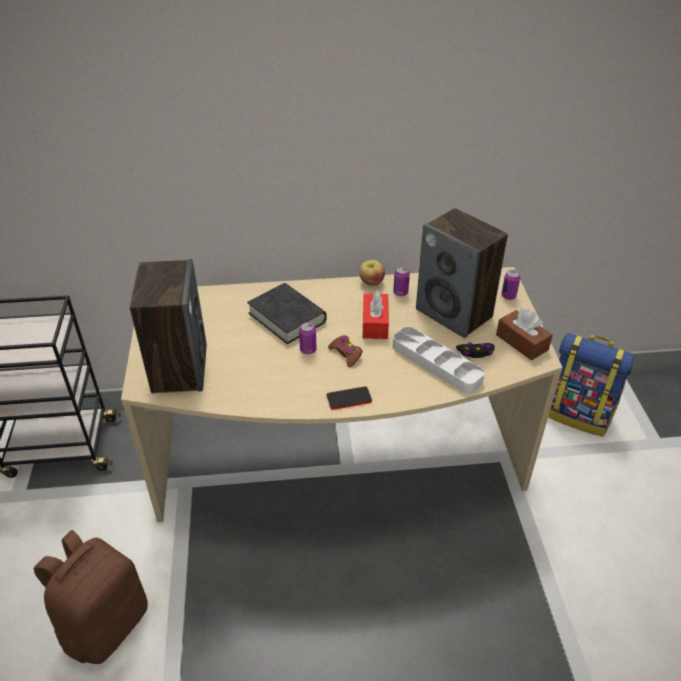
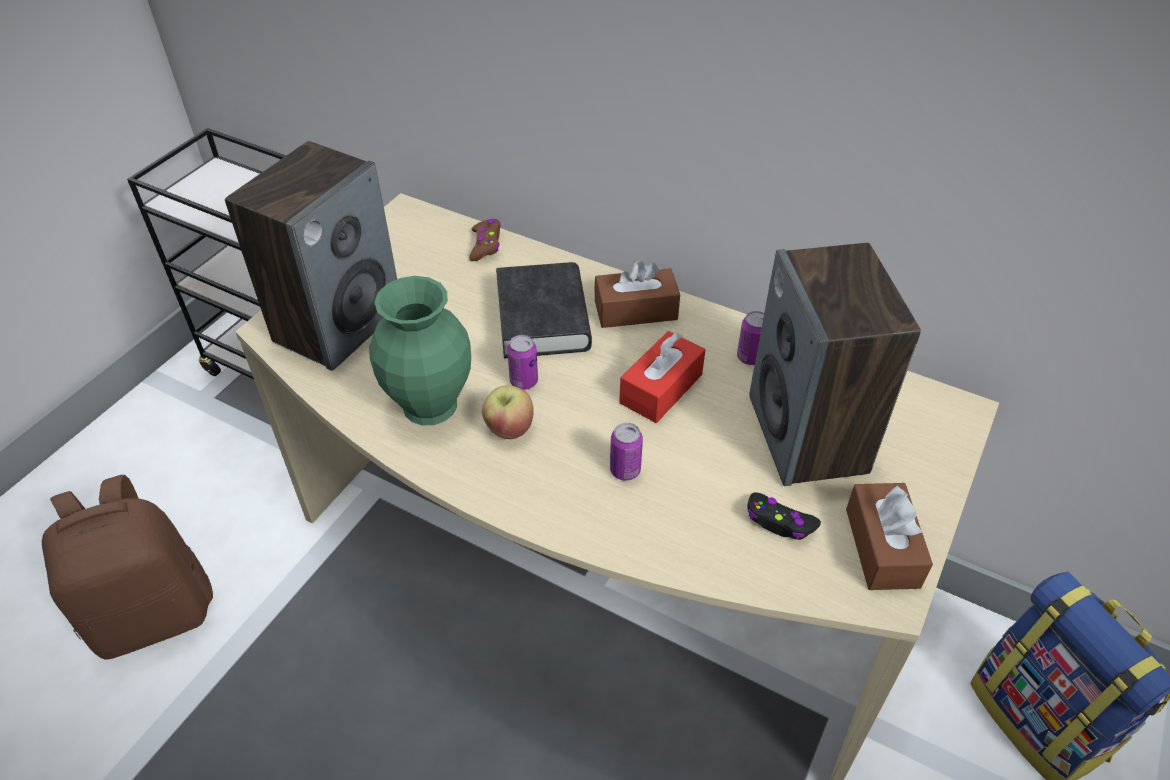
camera: 35 degrees right, 5 degrees up
(271, 381) = (429, 403): none -> green vase
(329, 295) = (635, 310): none -> brown tissue box
(346, 354) = (571, 415): brown game controller -> brown game controller (486, 245)
(349, 399) = (506, 489): phone -> none
(371, 282) = (719, 319): apple -> apple (509, 428)
(436, 363) = (694, 505): white tray -> none
(508, 296) = (937, 451): can -> can (625, 470)

